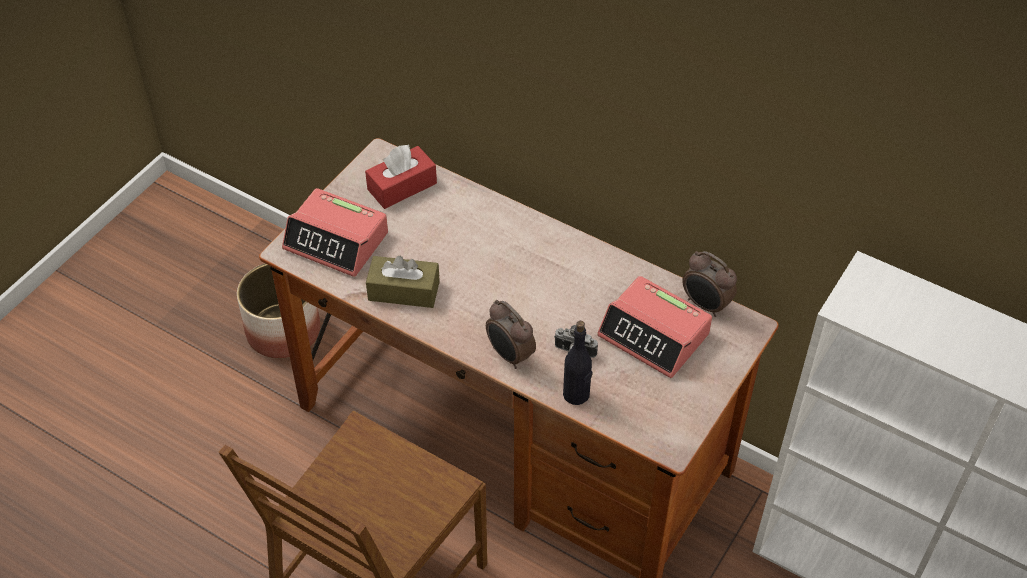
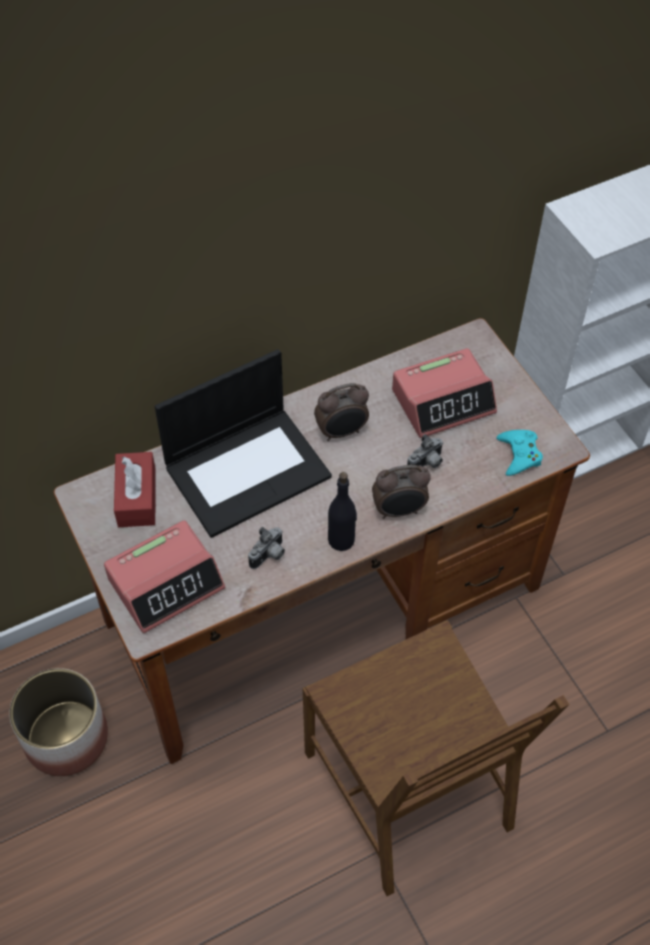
camera: 60 degrees left, 5 degrees up
(404, 291) = (269, 556): brown tissue box -> camera
(478, 239) = (248, 470): none -> laptop
(576, 394) = (471, 484): black bottle -> black bottle (341, 539)
(637, 416) = (519, 455): none -> turquoise game controller
(705, 305) = (435, 352): alarm clock -> alarm clock (342, 432)

